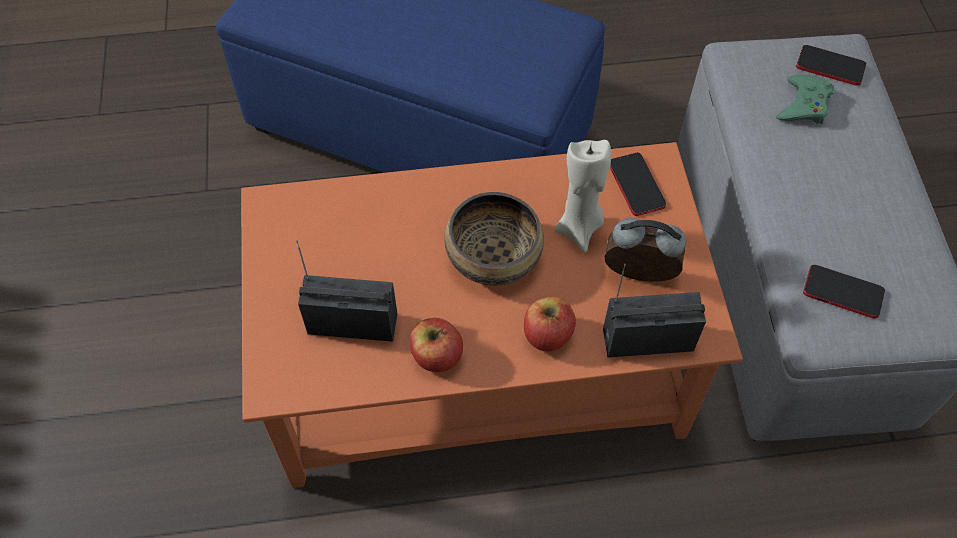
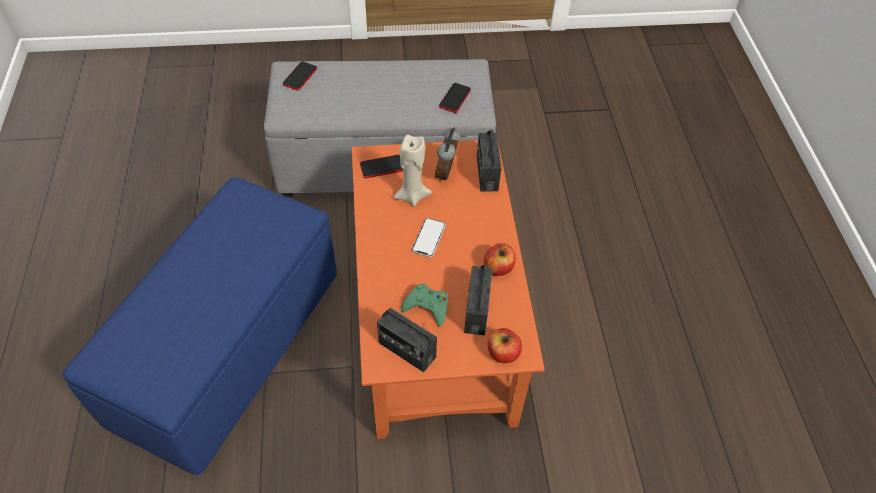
camera: 90 degrees left, 5 degrees down
(288, 235) = (406, 350): none -> radio
(493, 255) = (428, 238): bowl -> phone
(547, 335) = (484, 215): apple -> apple (502, 353)
(803, 105) = (328, 92): green game controller -> green game controller (427, 306)

